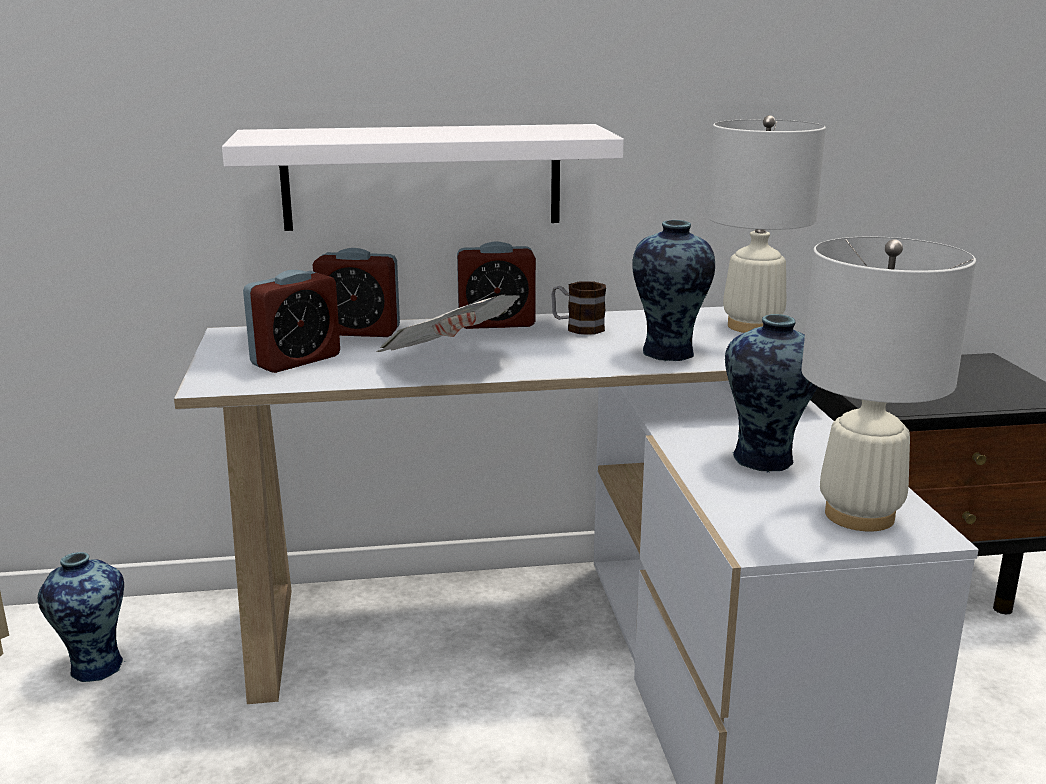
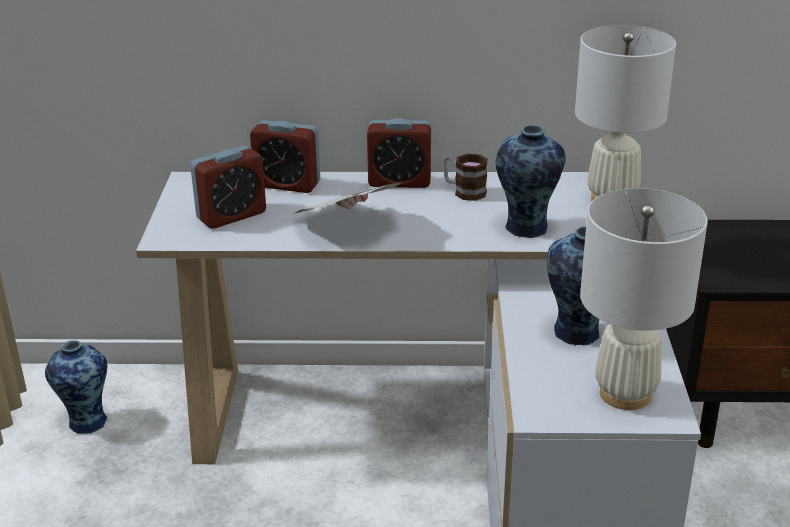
camera: 10 degrees right, 10 degrees up
(422, 177) = (343, 59): white shelf -> none

